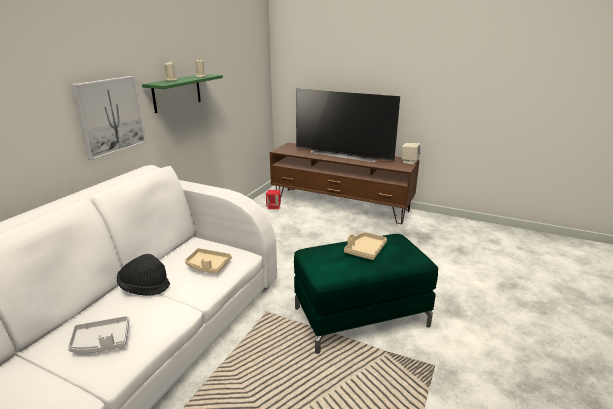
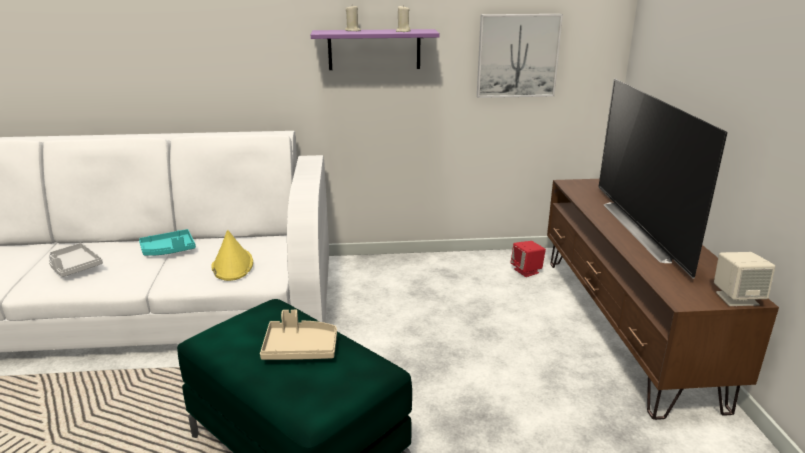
camera: 60 degrees right, 0 degrees up
(110, 116) = (259, 61): picture -> picture (517, 56)
(144, 287) = (169, 250): black hat -> turquoise tray
(177, 93) = (374, 49): green shelf -> purple shelf
(208, 266) = (232, 265): beige tray -> yellow hat

